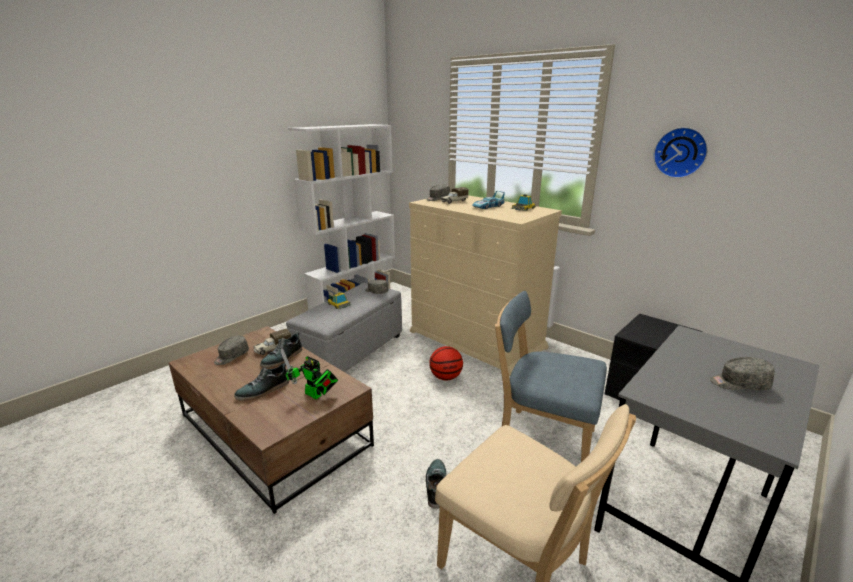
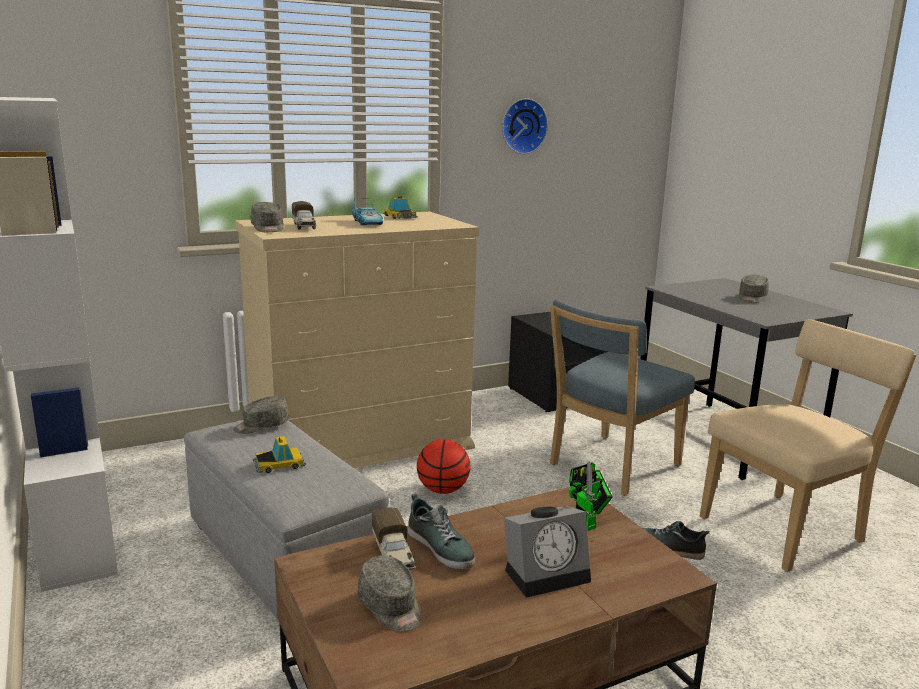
camera: 70 degrees left, 5 degrees down
(263, 390) = (547, 573): shoe -> alarm clock

